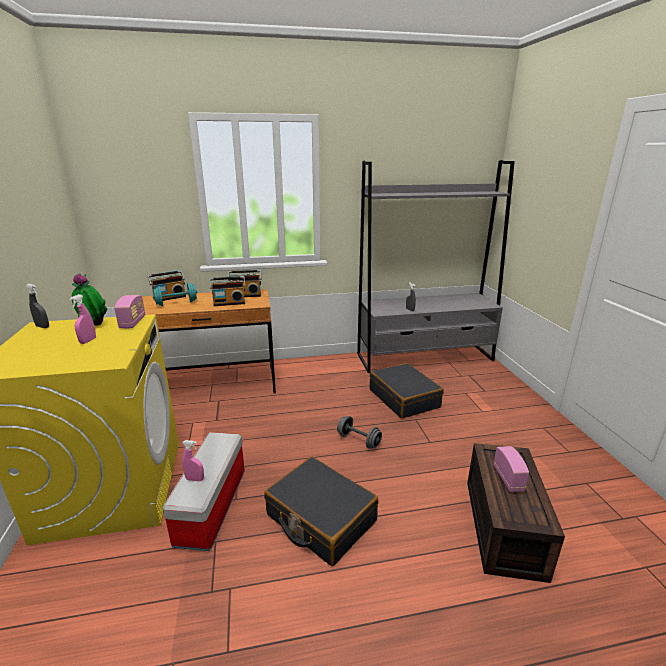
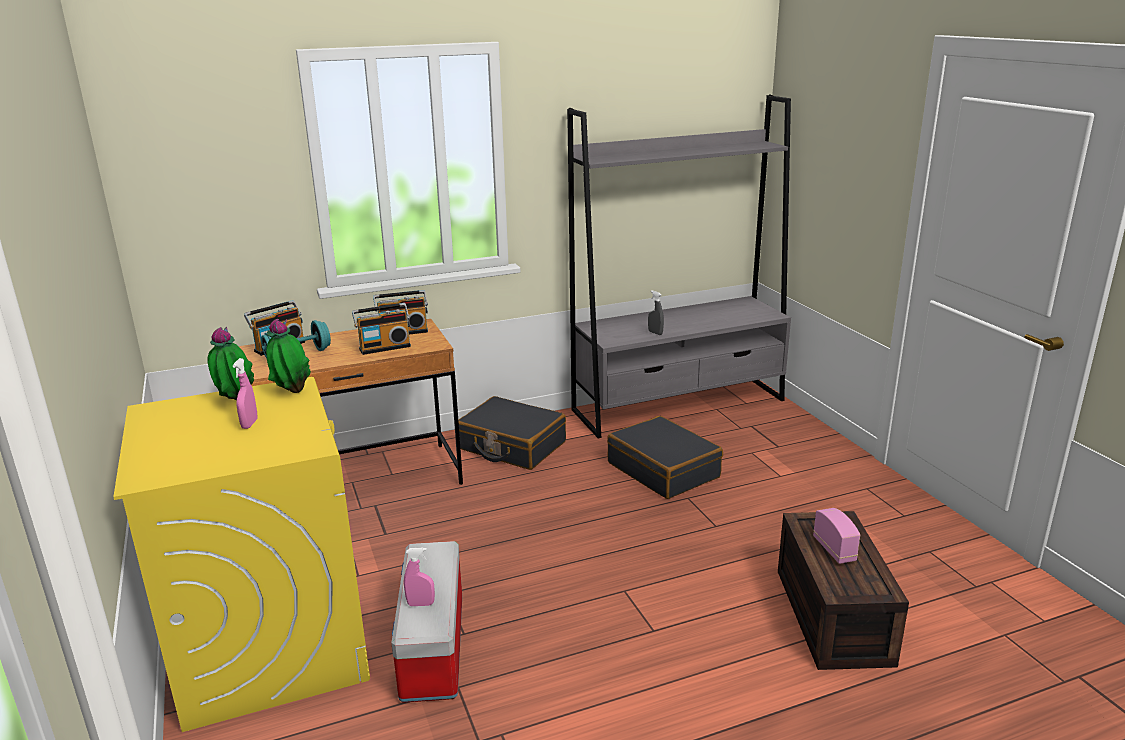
camera: 10 degrees left, 0 degrees up
(42, 327) = (157, 410): grey spray bottle -> none
(133, 322) = (292, 392): radio -> potted plant
(320, 518) = (593, 640): black suitcase -> black suitcase (511, 446)
(358, 440) = (614, 536): grey dumbbell -> none

